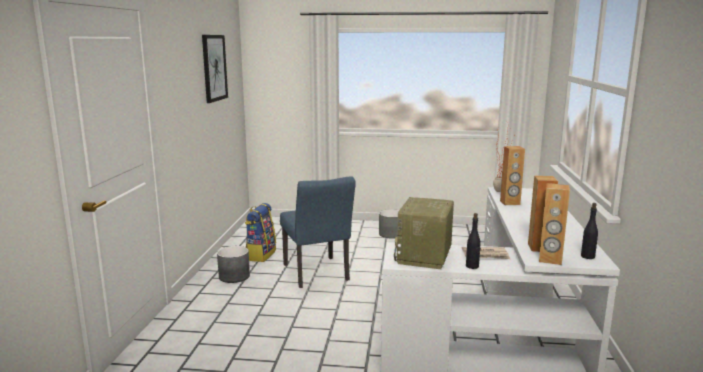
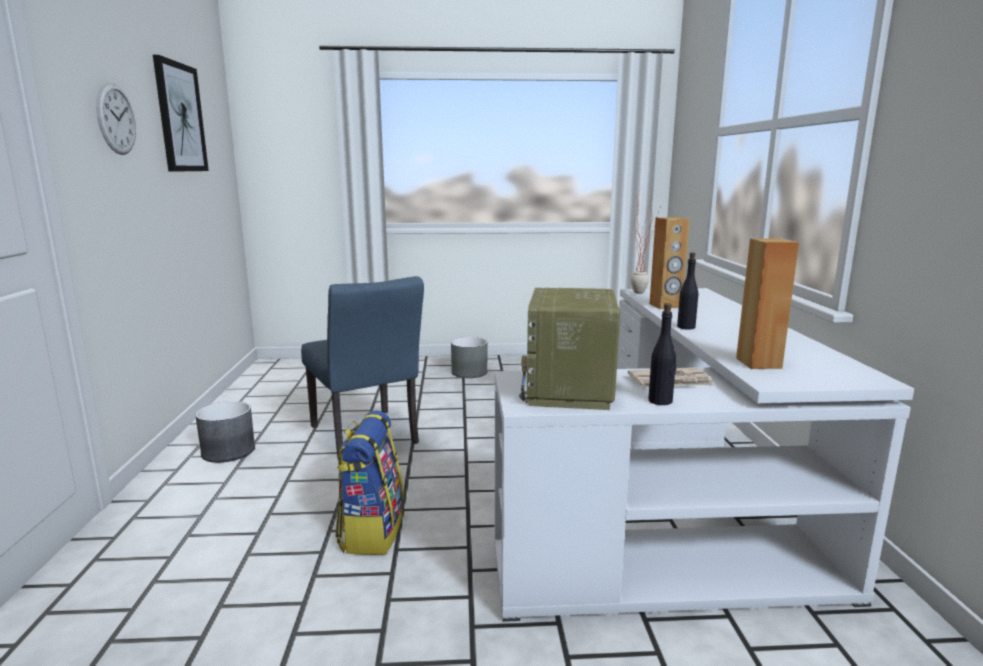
camera: 10 degrees left, 0 degrees up
(183, 79) = (116, 119): none -> wall clock
(260, 255) = (273, 414): backpack -> backpack (371, 531)
(550, 260) = (792, 380): brown speaker -> none
(587, 256) = (845, 371): black bottle -> black bottle (686, 327)

